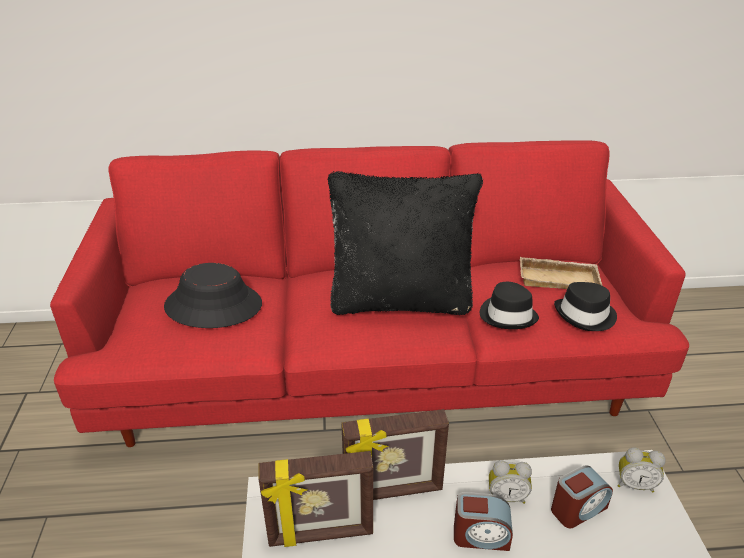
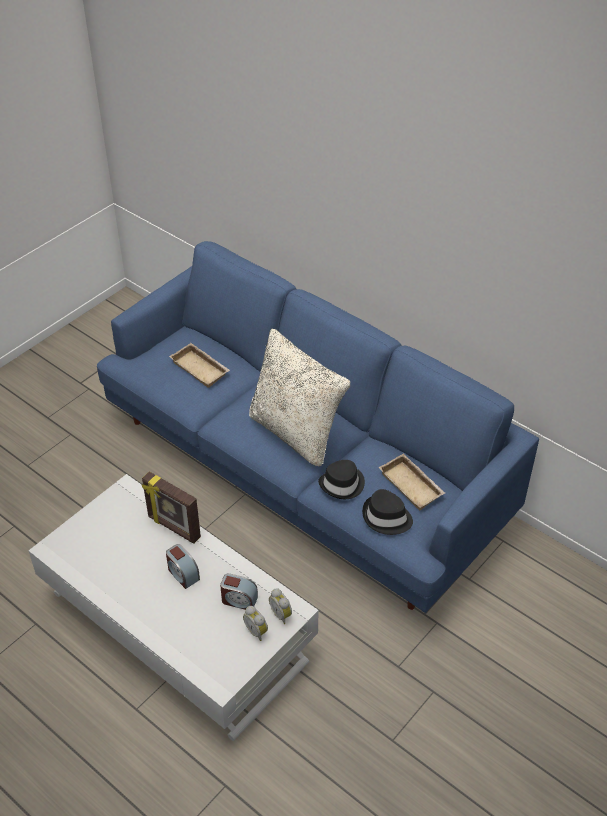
camera: 45 degrees right, 10 degrees up
(214, 305) = (201, 368): black hat -> beige tray
(321, 535) = (124, 520): picture frame -> none
(371, 370) = (304, 471): red sofa -> blue sofa
(402, 304) = (295, 435): black pillow -> beige pillow
(506, 496) = (217, 569): alarm clock -> alarm clock (257, 631)

